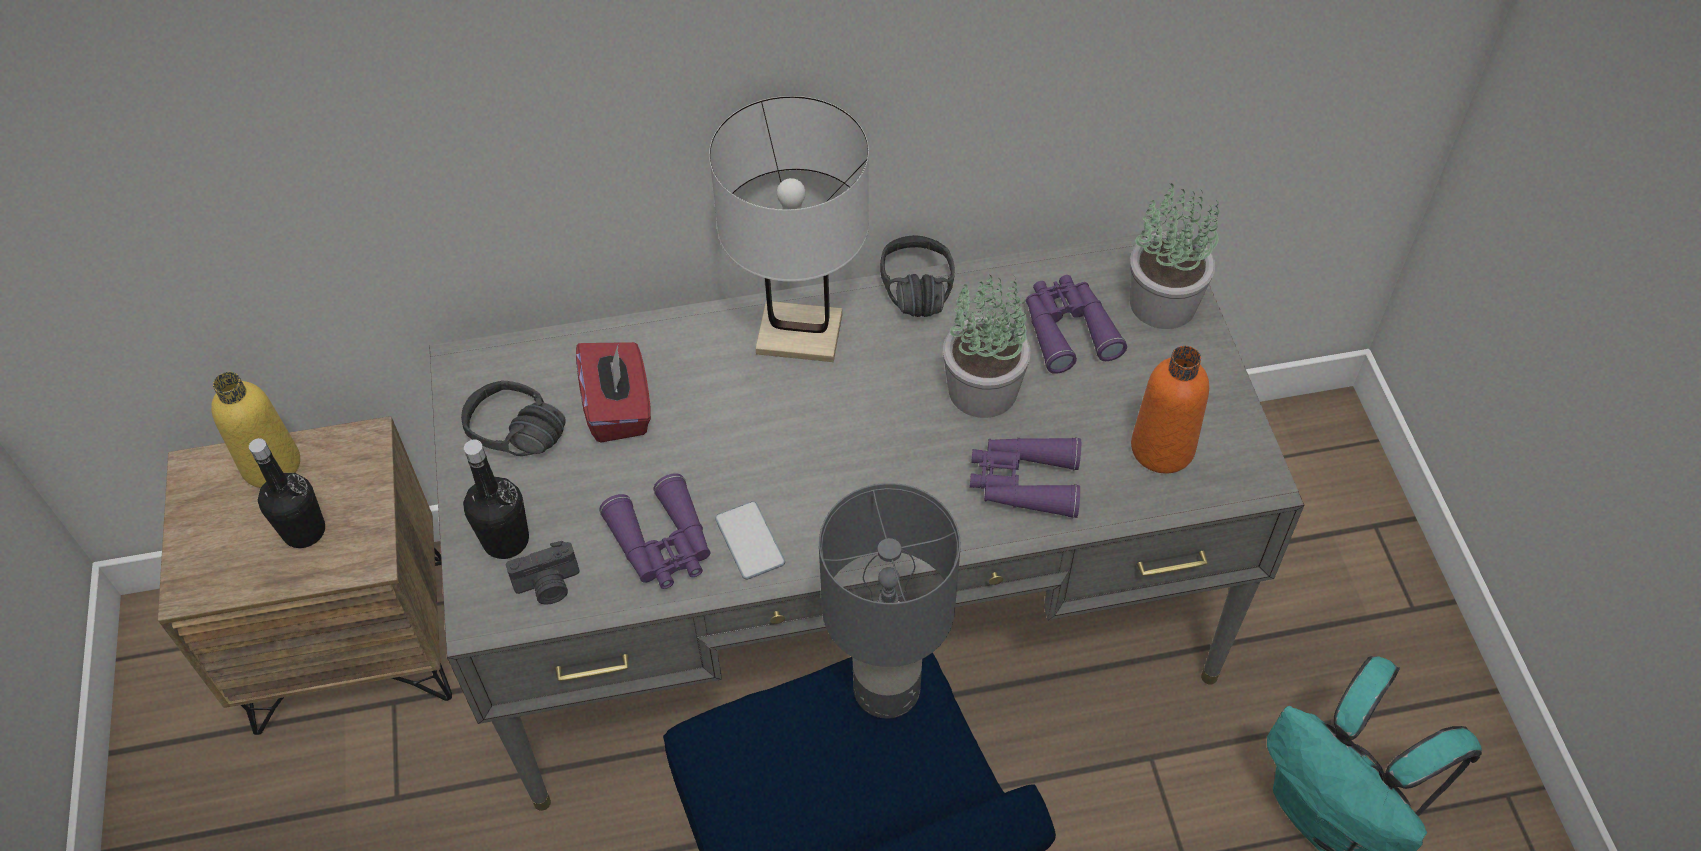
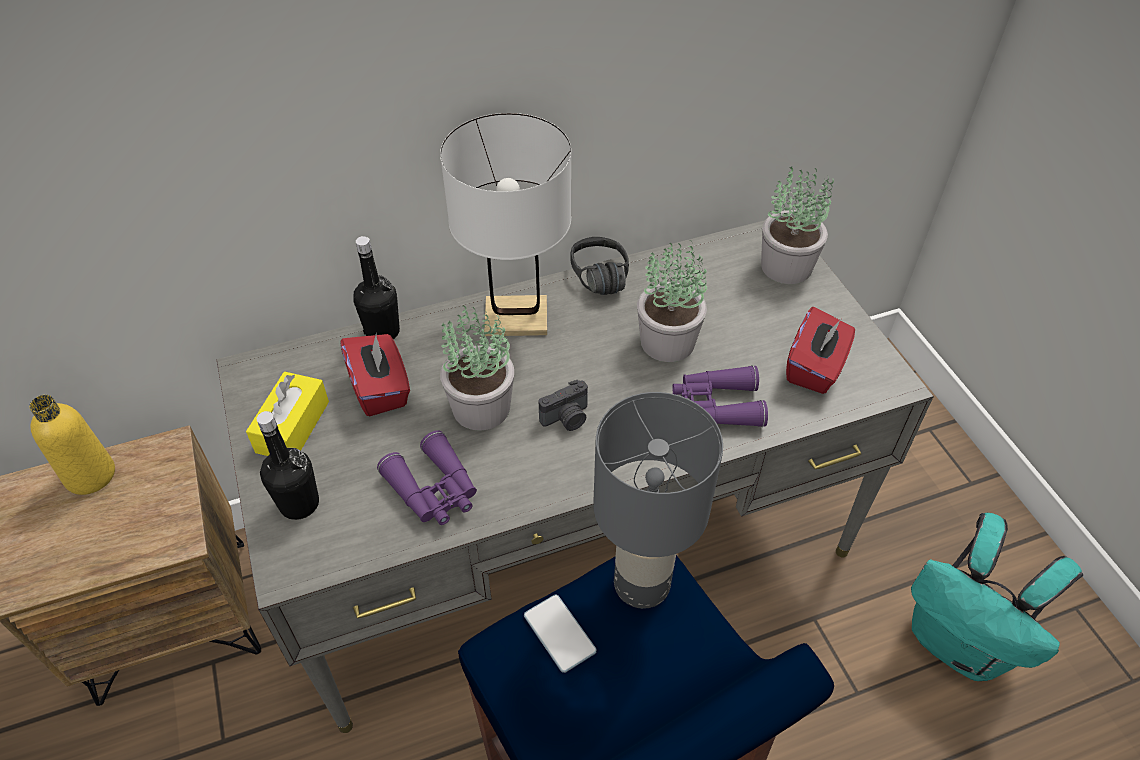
camera: 10 degrees left, 5 degrees down
(304, 531) = (122, 525): black bottle -> black bottle (382, 332)
(509, 444) = (292, 427): black headphones -> yellow tissue box
(549, 586) = (341, 537): camera -> camera (567, 418)
(734, 449) = (480, 408): none -> potted plant
(750, 541) = (506, 478): phone -> phone (559, 633)
(1067, 329) = (721, 292): purple binoculars -> none
(1162, 448) = (815, 368): orange bottle -> red tissue box

